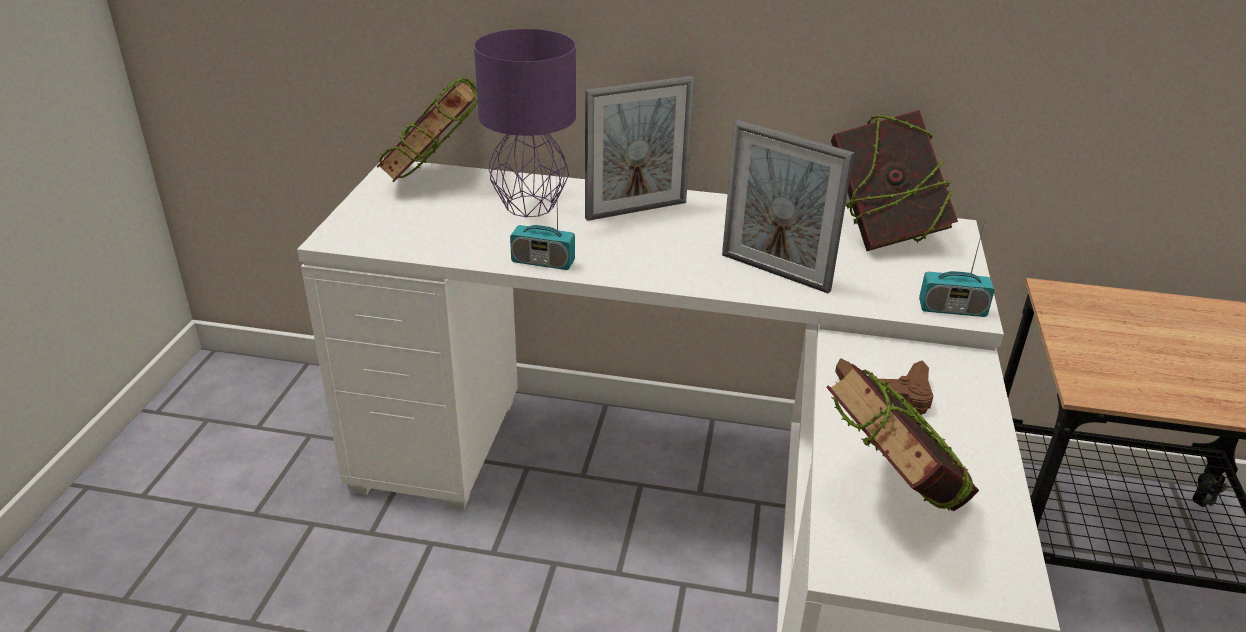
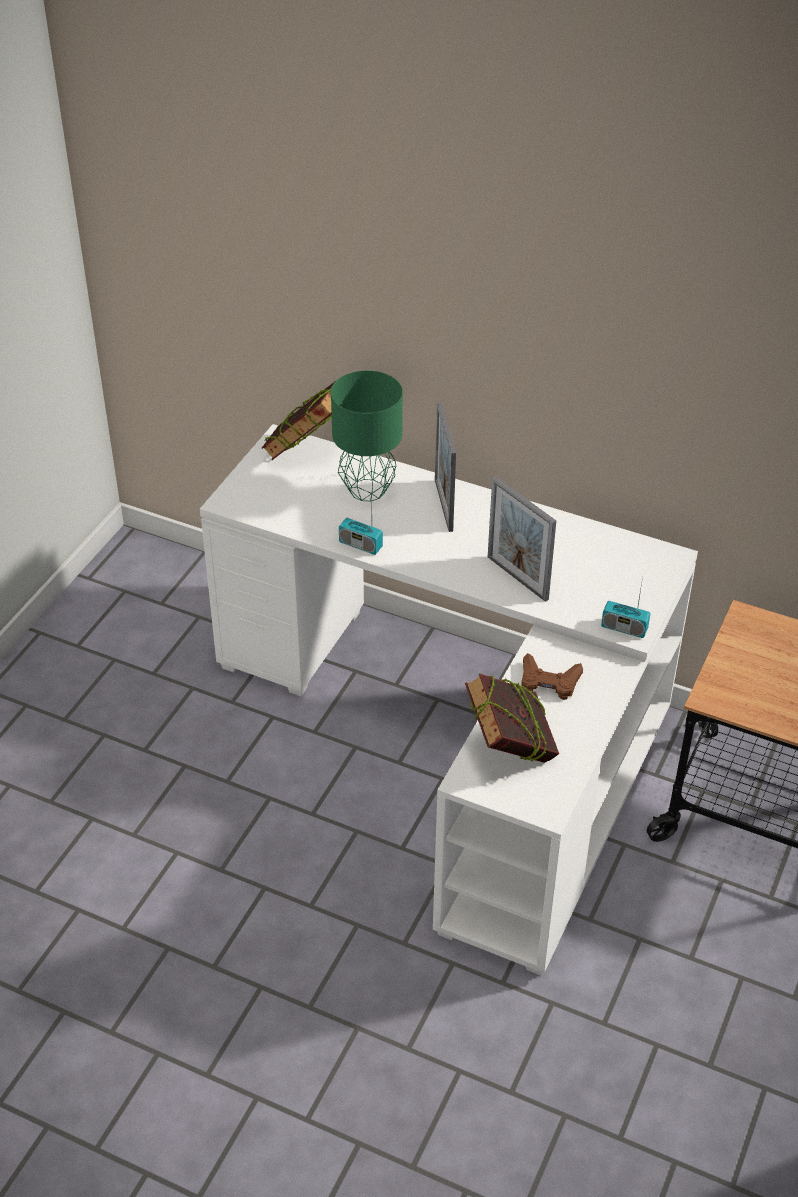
camera: 15 degrees right, 10 degrees up
(529, 207) = (366, 491): purple table lamp -> green table lamp
(636, 210) = (443, 505): picture frame -> picture frame turned 90 degrees clockwise
(882, 233) = (616, 554): book -> none

